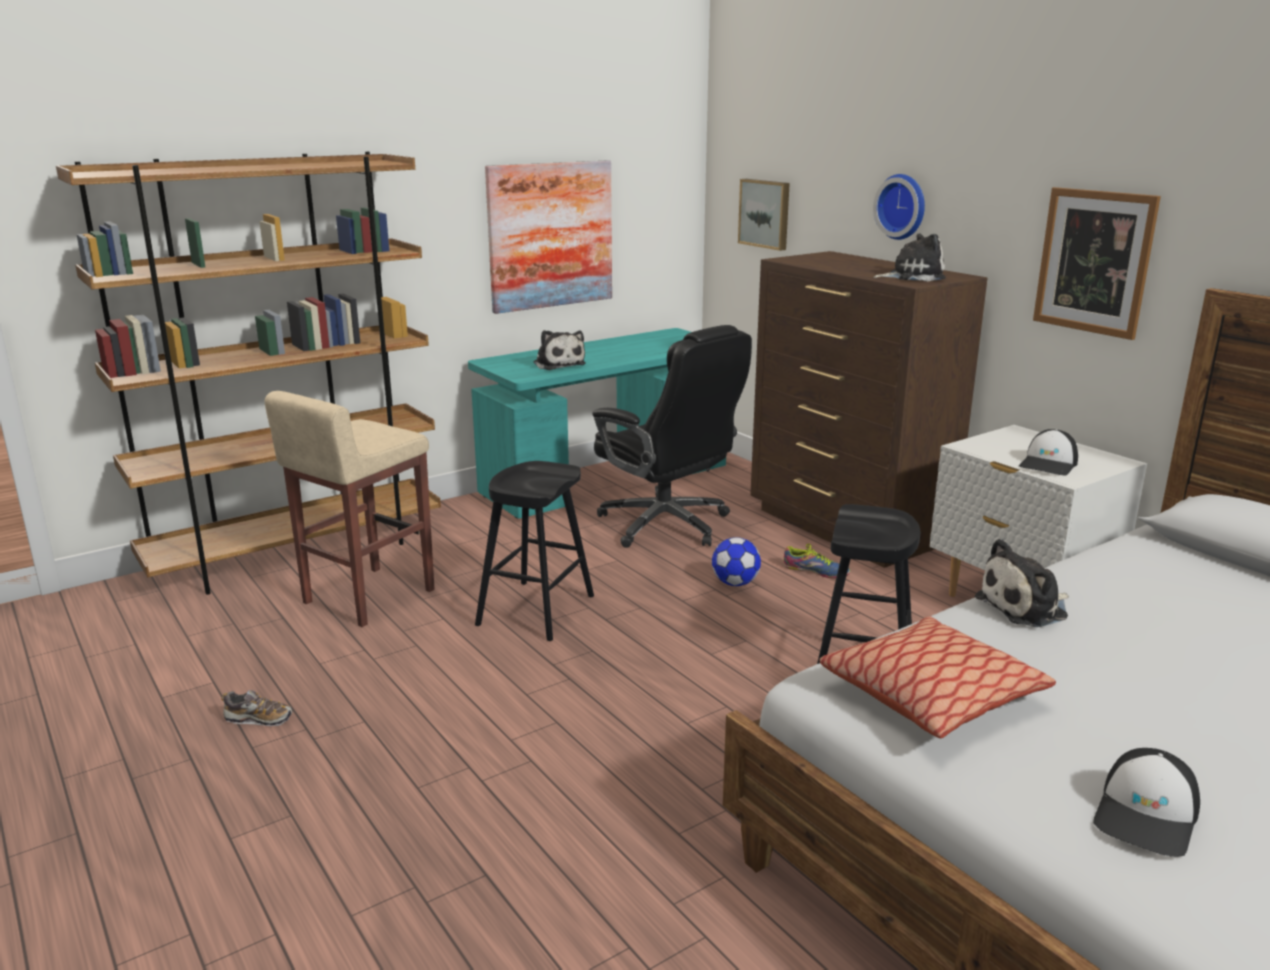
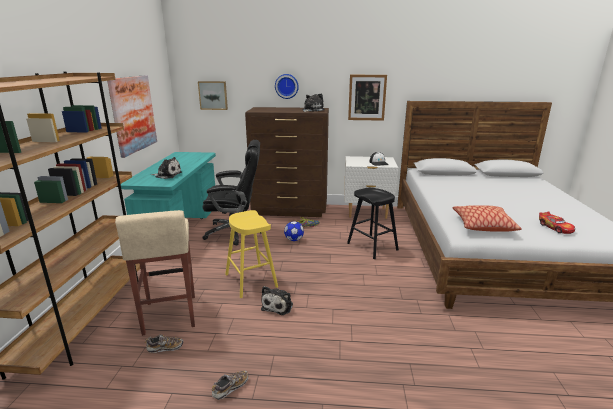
camera: 50 degrees left, 0 degrees up
(294, 631) = (165, 348): none -> shoe
(536, 610) = (251, 281): black stool -> yellow stool
(1026, 607) = (444, 199): plush toy -> plush toy (278, 305)
(1147, 816) = (555, 227): cap -> toy car

